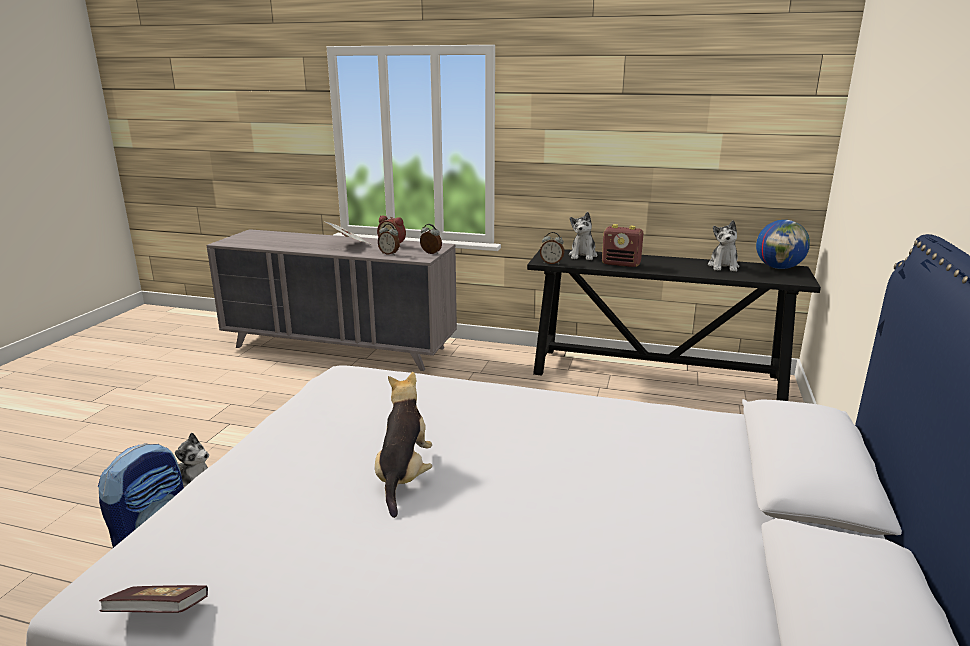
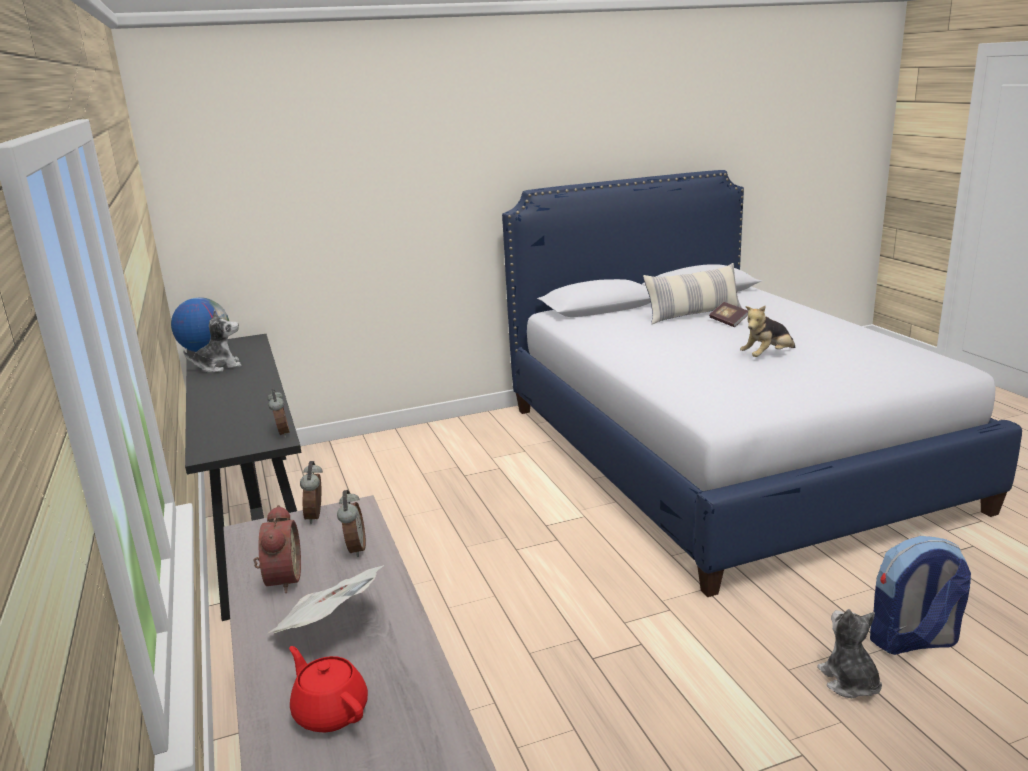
camera: 125 degrees left, 0 degrees up
(158, 613) = (928, 353): book -> book (728, 322)
(311, 240) = (330, 711): none -> red teapot
(583, 256) = (222, 429): plush toy -> none
(621, 264) = (252, 402): radio -> none
(663, 533) = (693, 315): none -> pillow

